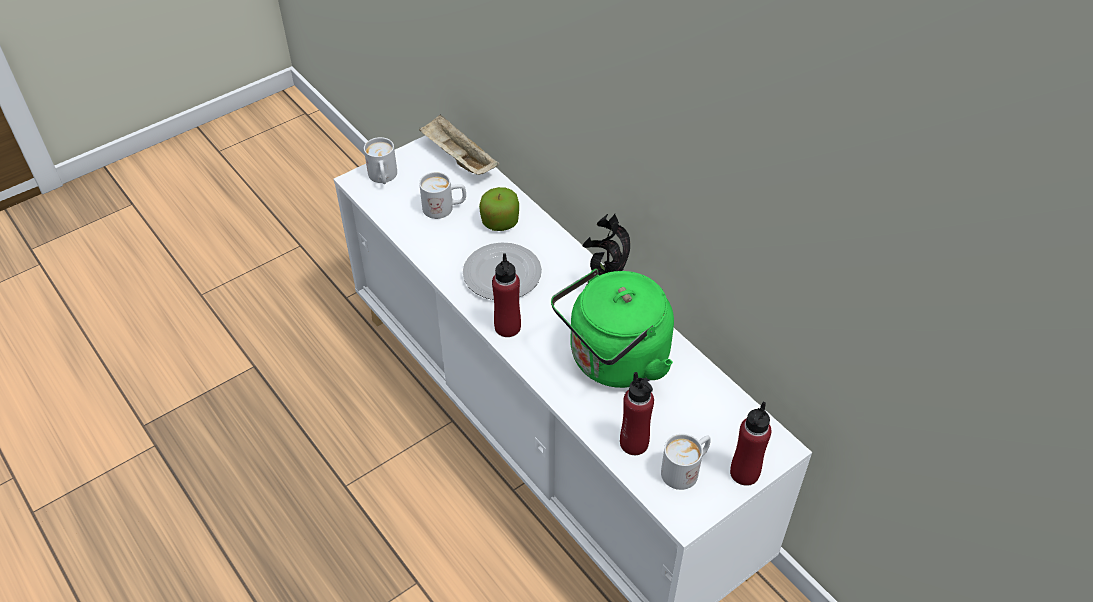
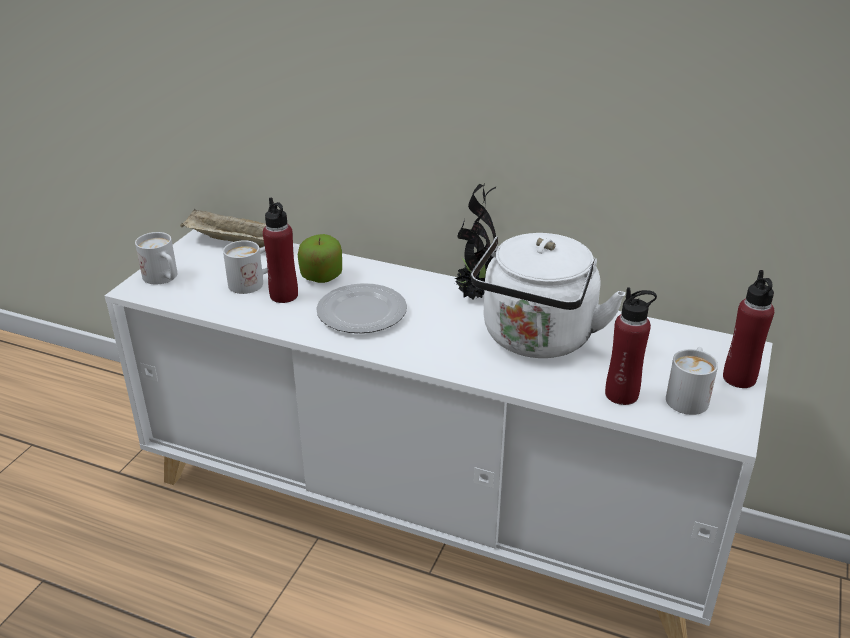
camera: 30 degrees left, 15 degrees down
(507, 327) = (407, 350): red bottle -> red bottle (284, 295)
(614, 361) = (536, 340): green kettle -> white kettle

